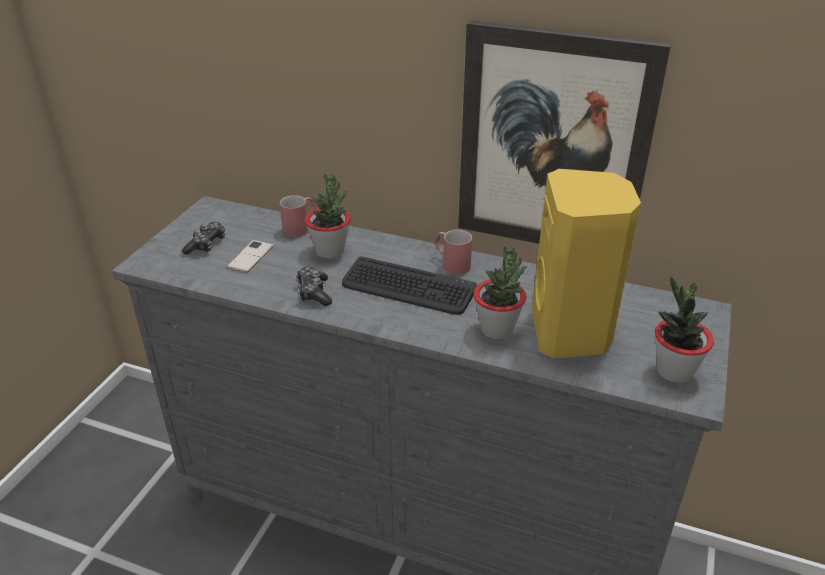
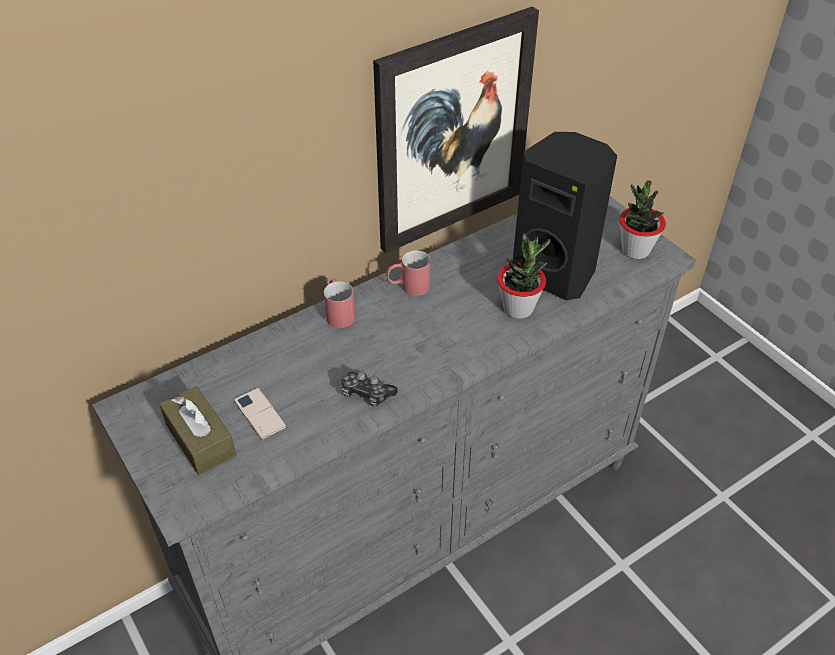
camera: 55 degrees left, 10 degrees up
(206, 245) = (200, 440): game controller -> brown tissue box
(301, 227) = (246, 355): red mug -> red mug (339, 312)
(330, 251) = (310, 352): potted plant -> none
(408, 287) = (417, 330): keyboard -> none
(571, 333) = (556, 272): yellow speaker -> black speaker

